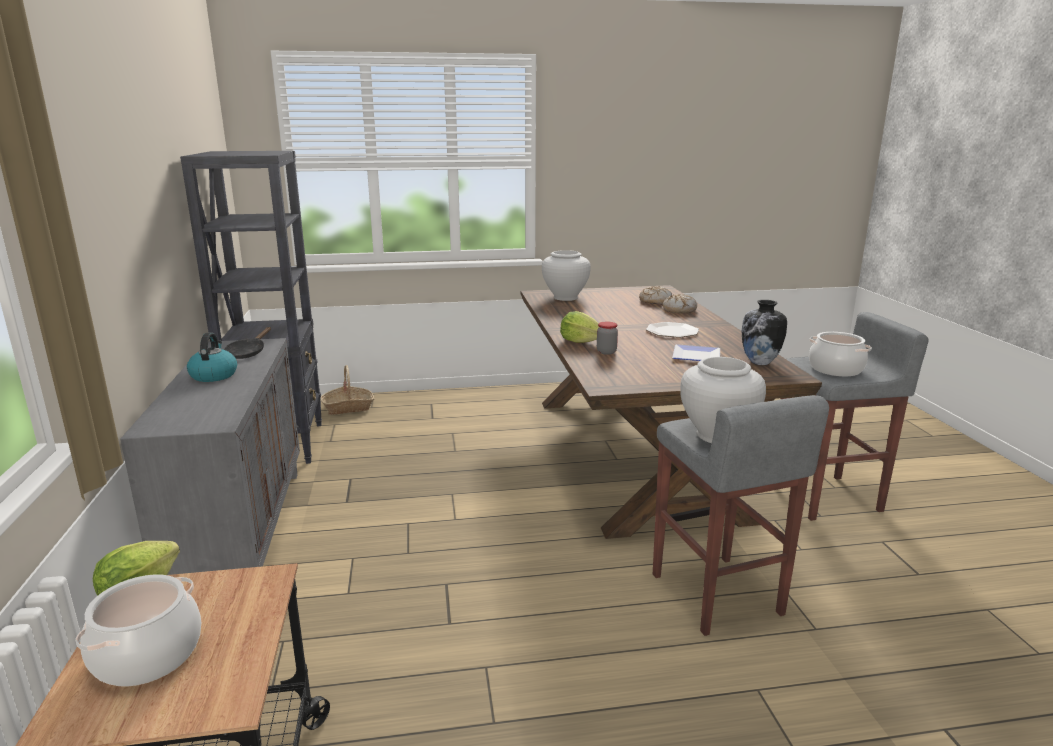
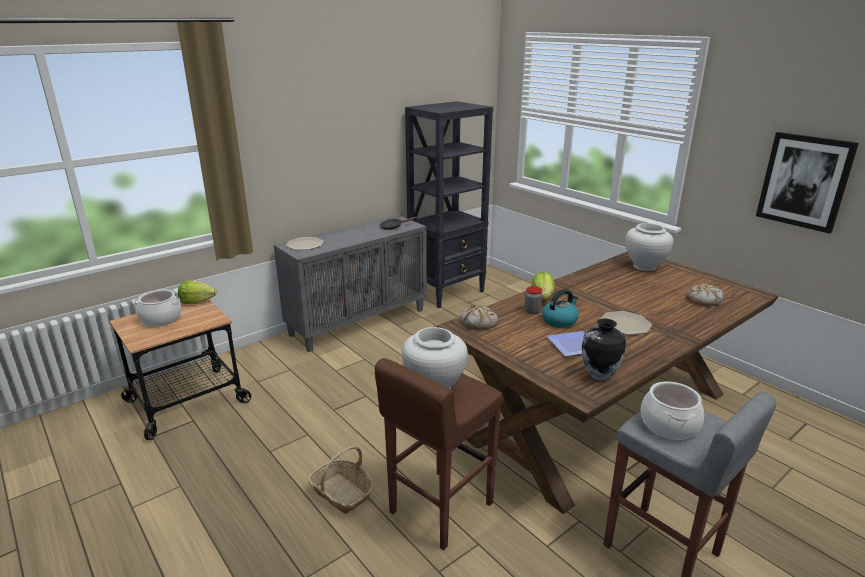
camera: 60 degrees right, 5 degrees up
(182, 415) = (305, 244): none -> plate
(214, 375) = (356, 232): kettle -> kettle (559, 320)
(348, 407) = (514, 289): basket -> basket (342, 493)
(647, 183) = (804, 181): none -> picture
(679, 310) = (697, 315): bread -> bread (479, 323)
(715, 595) = (439, 508): grey stool -> brown stool

